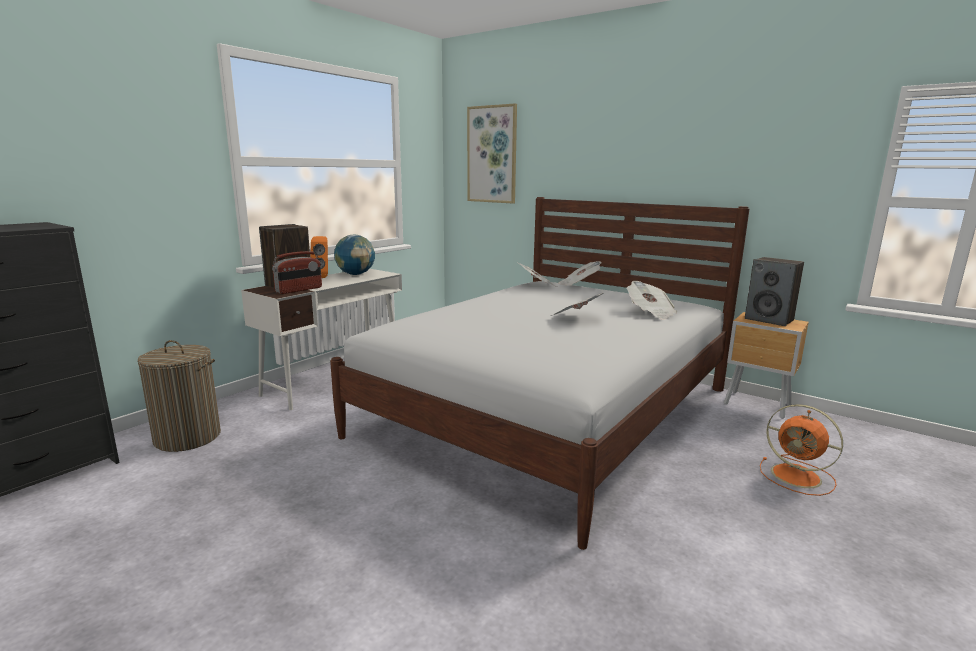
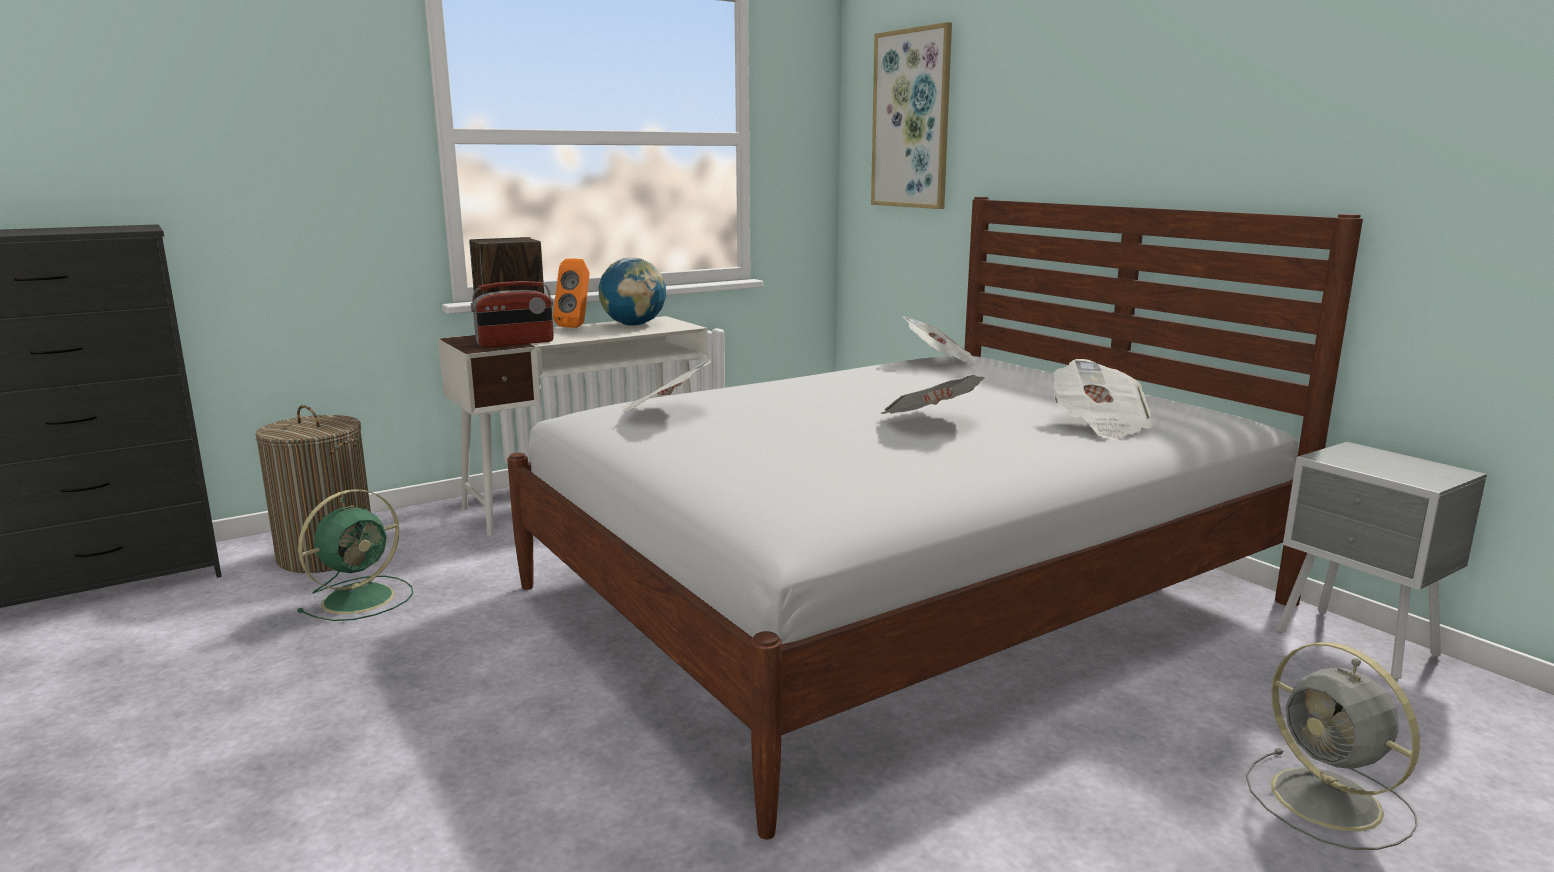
camera: 20 degrees right, 0 degrees up
(237, 460) = (361, 598): none -> green fan
(578, 284) = (1025, 365): newspaper -> newspaper (663, 413)
(758, 405) = (1358, 646): brown nightstand -> grey nightstand
(769, 320) = (1388, 462): speaker -> none
(798, 476) = (1330, 802): orange fan -> grey fan

